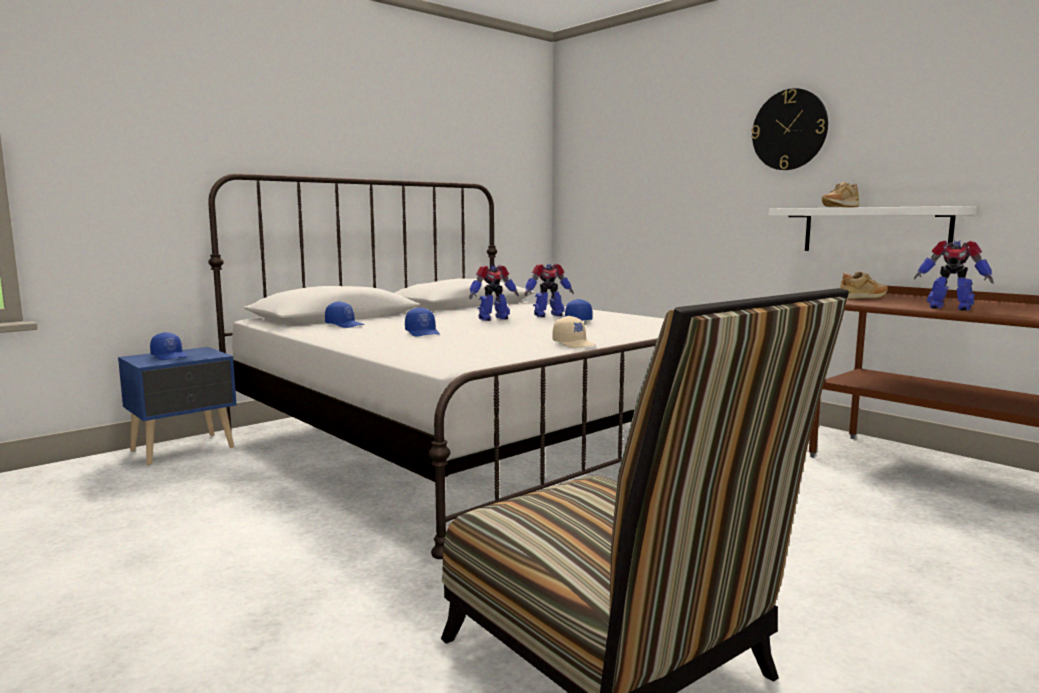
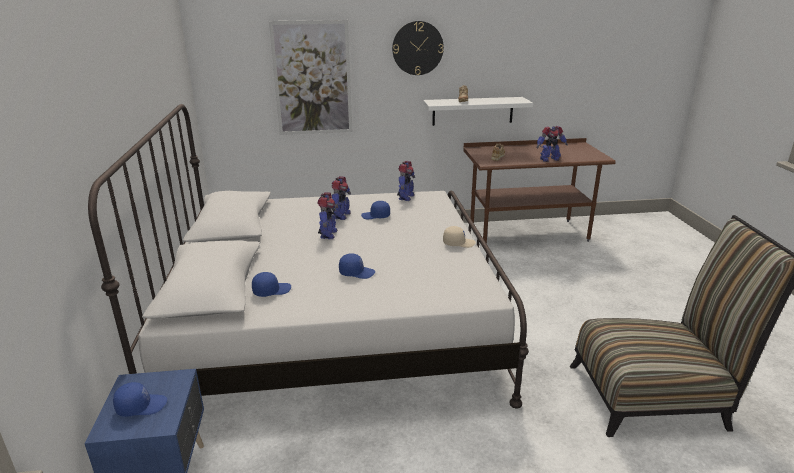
camera: 55 degrees left, 15 degrees up
(656, 320) = (405, 197): none -> toy robot
(657, 179) = (312, 79): none -> picture

